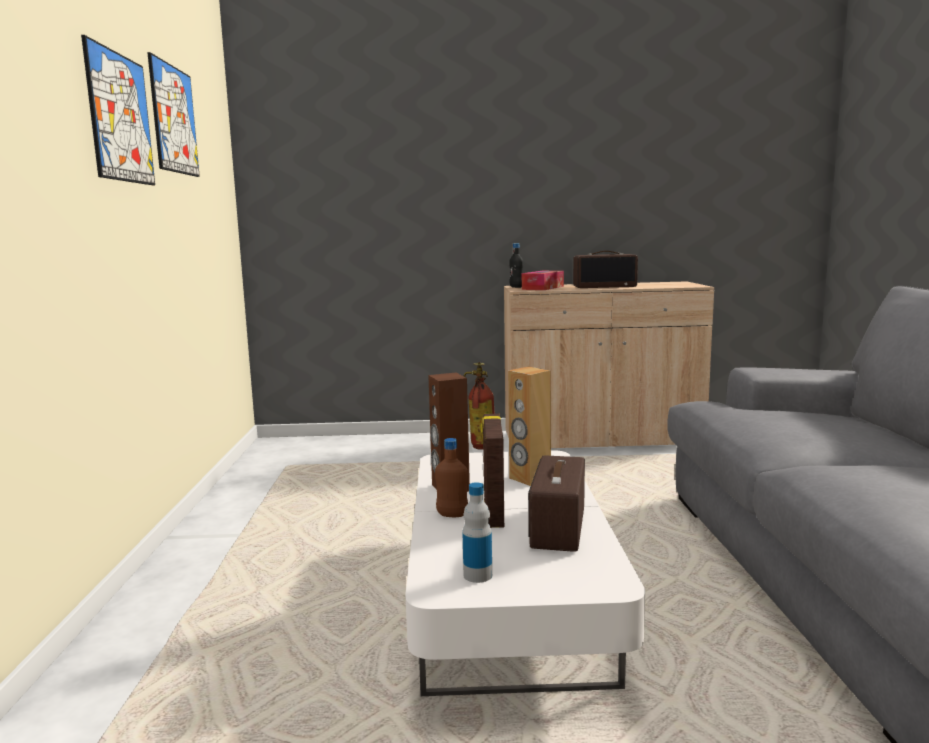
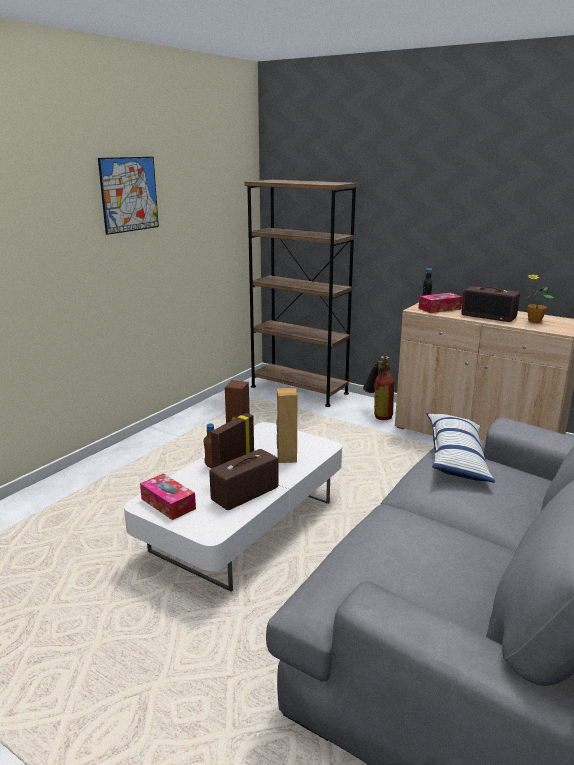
camera: 35 degrees right, 10 degrees up
(174, 119) = (186, 178): picture -> none
(339, 445) = (299, 390): none -> brown bookcase
(477, 575) = (168, 503): bottle -> tissue box
(652, 285) = (534, 321): none -> potted plant
(746, 413) = (456, 457): none -> pillow

